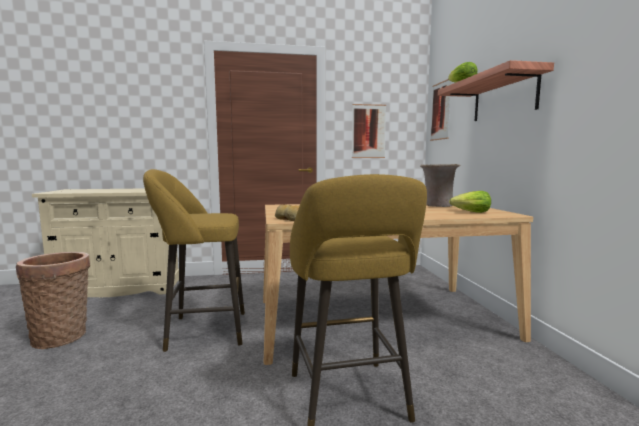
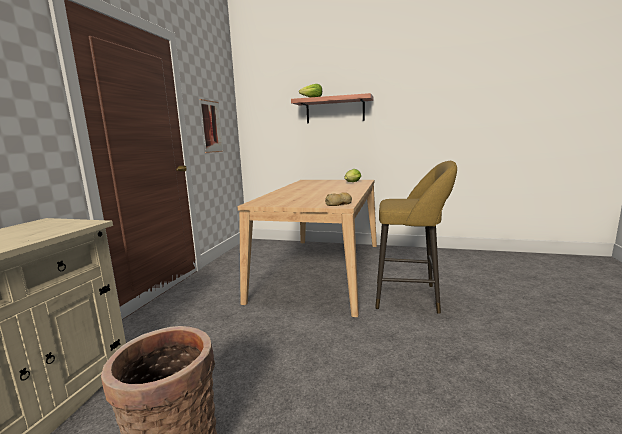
camera: 65 degrees left, 5 degrees up
(202, 331) = (275, 341): yellow stool -> none
(437, 206) = (318, 183): beige vase -> none
(440, 111) = (260, 112): picture -> none

